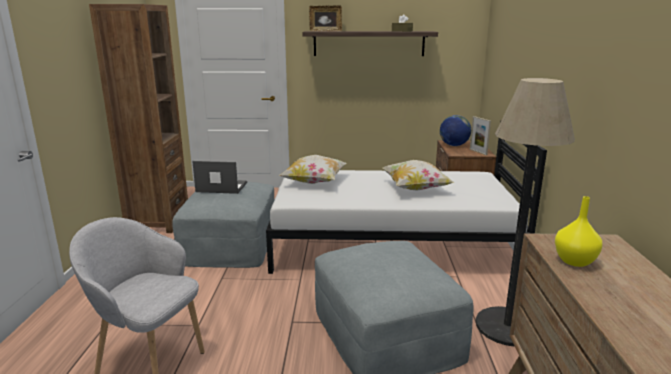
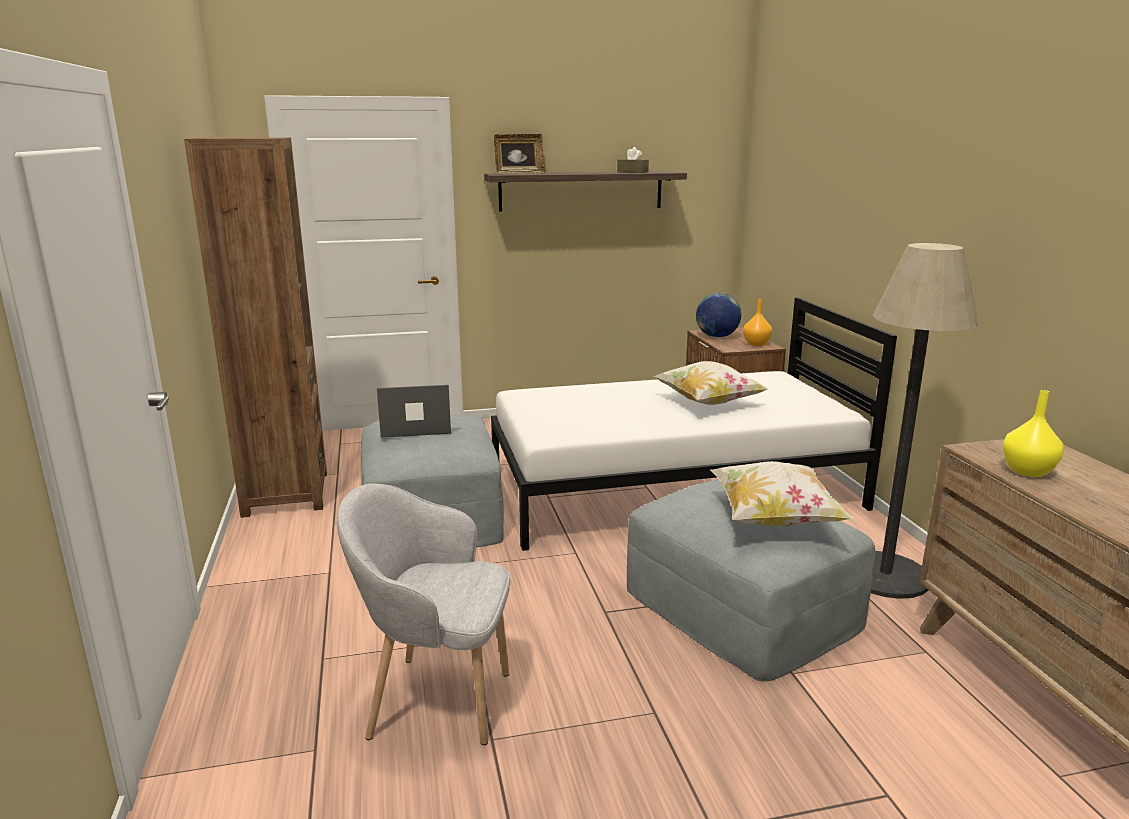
camera: 15 degrees left, 0 degrees up
(314, 182) = (558, 406): pillow -> pillow (774, 519)
(478, 152) = (757, 344): picture frame -> orange vase

